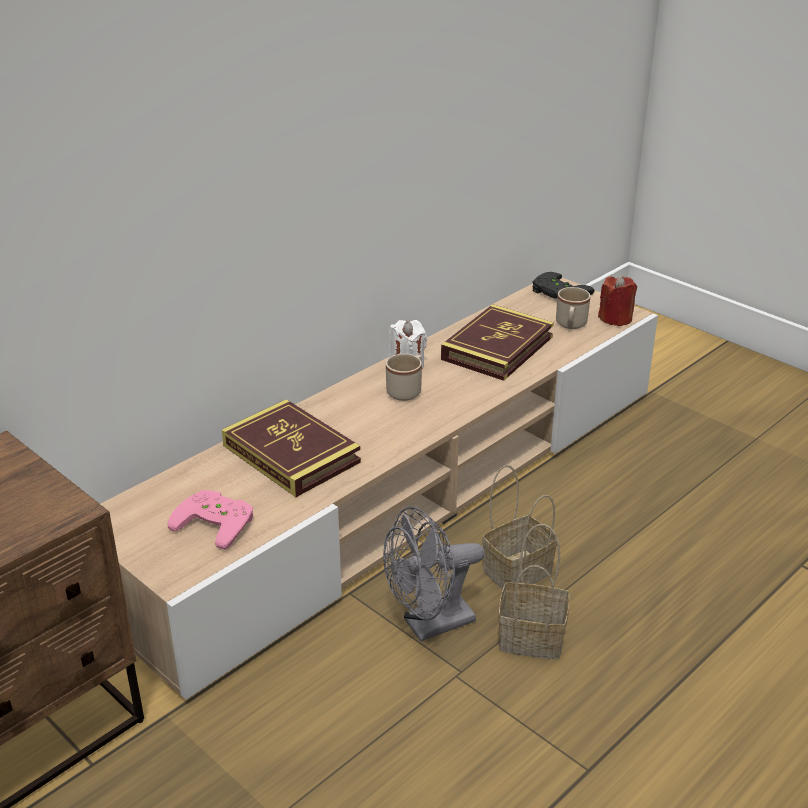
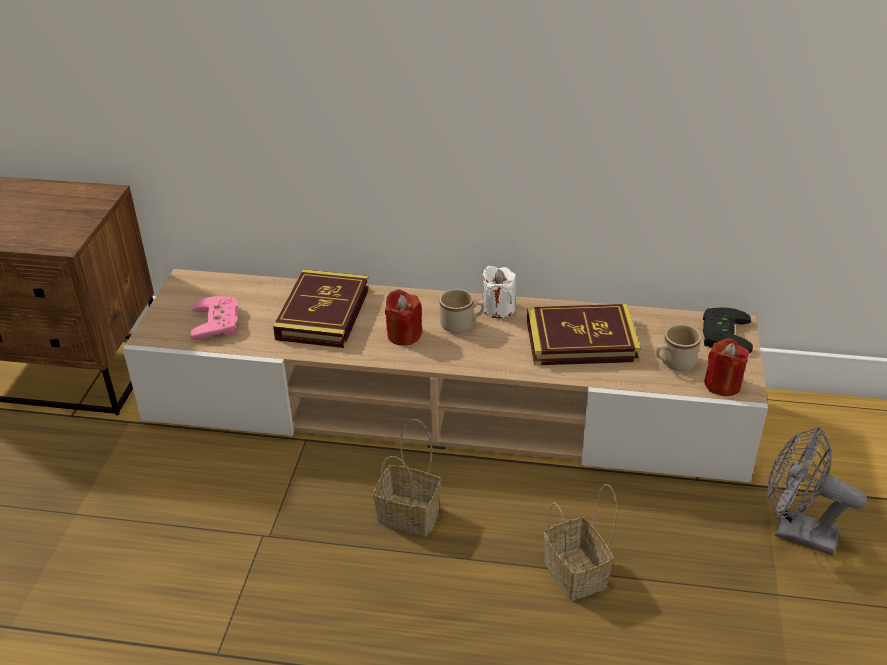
camera: 55 degrees right, 5 degrees up
(383, 423) = (404, 335): none -> red candle
(429, 625) = (305, 496): grey fan -> grey fan (795, 532)
(533, 638) = (337, 559): basket -> basket (577, 574)

